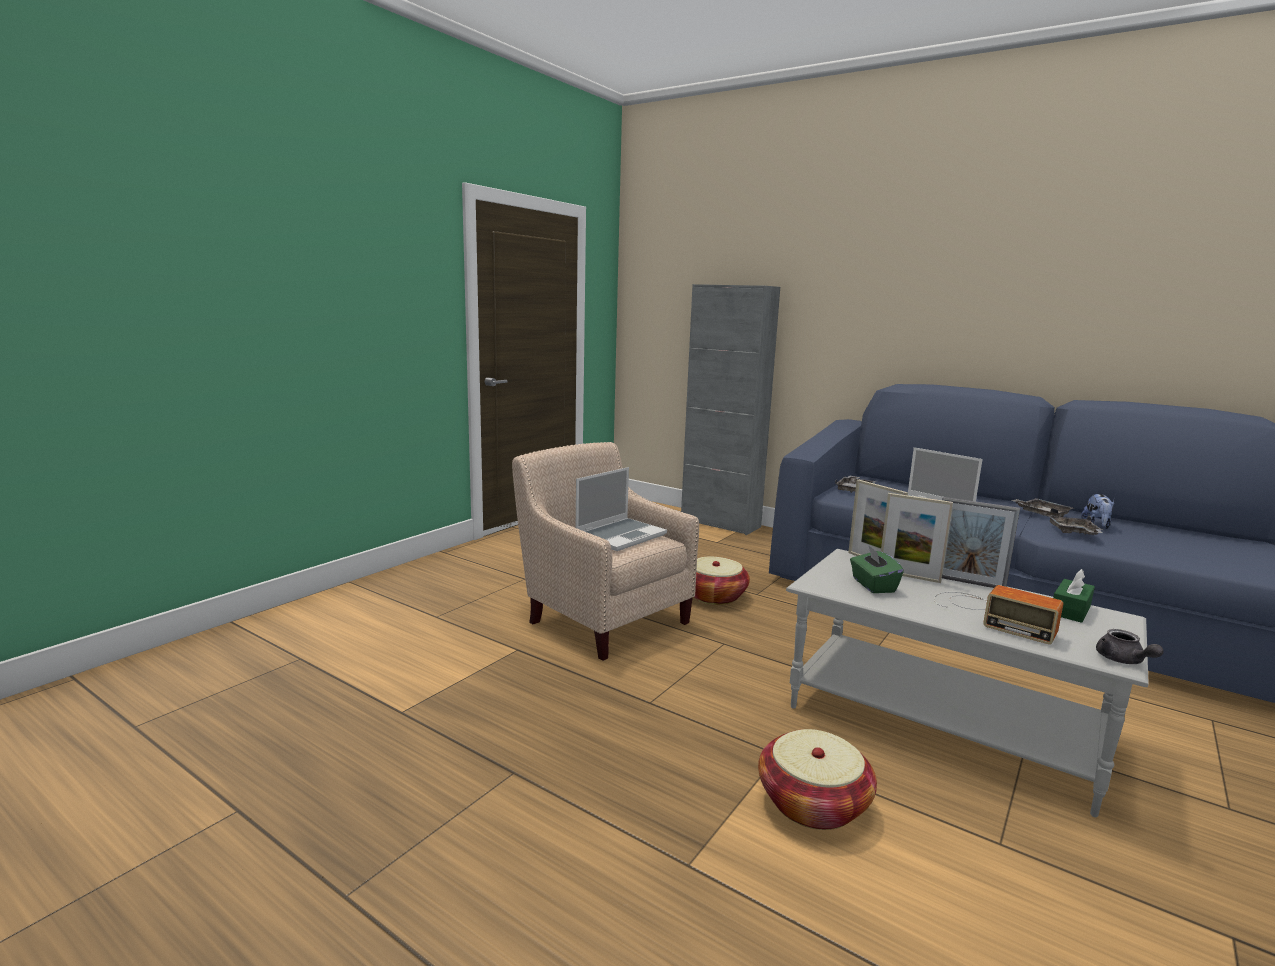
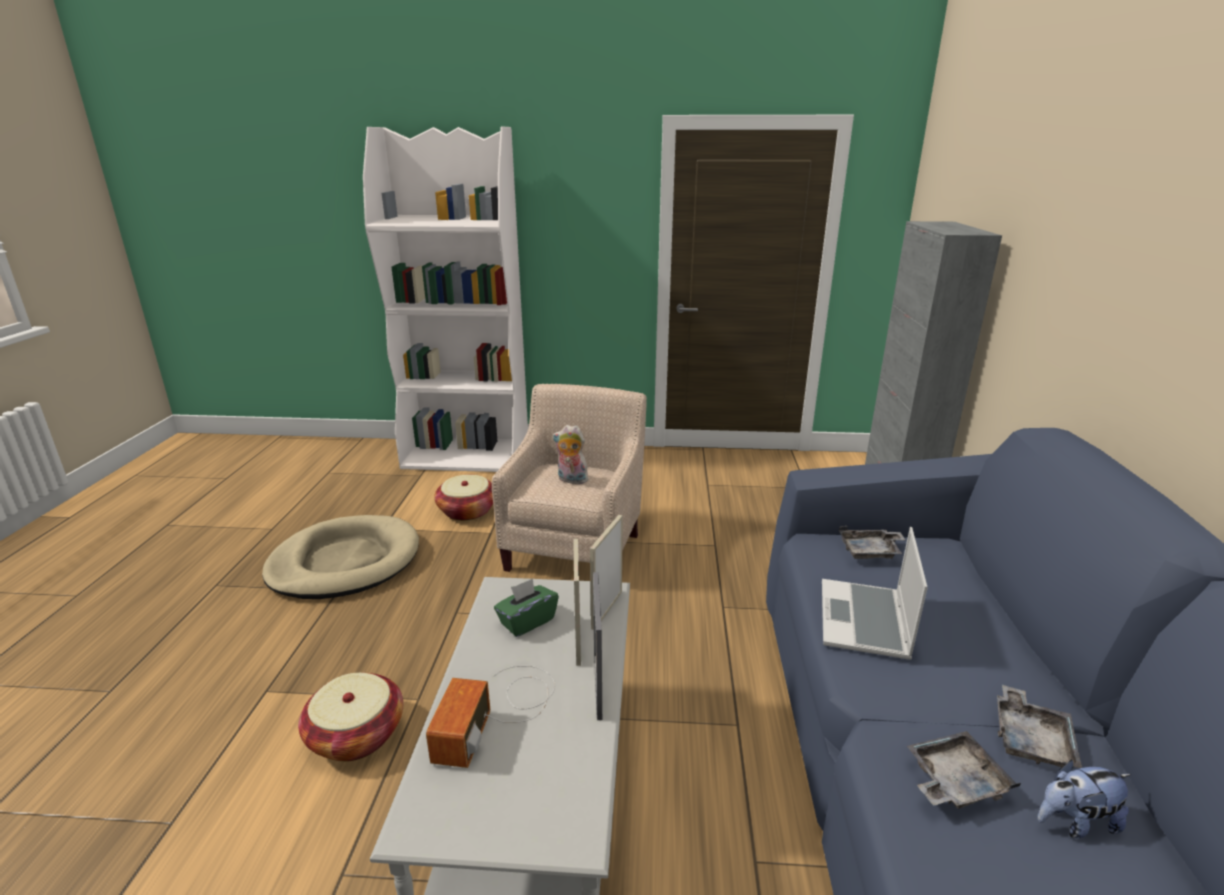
camera: 60 degrees right, 10 degrees up
(309, 619) = (468, 456): none -> white bookcase
(449, 755) = (345, 562): none -> beige dog bed
(620, 535) = (571, 480): laptop -> plush toy
(714, 596) = (685, 584): basket -> basket (467, 511)
(1070, 610) = (567, 784): green tissue box -> none
(1123, 661) = (419, 833): grey teapot -> none

